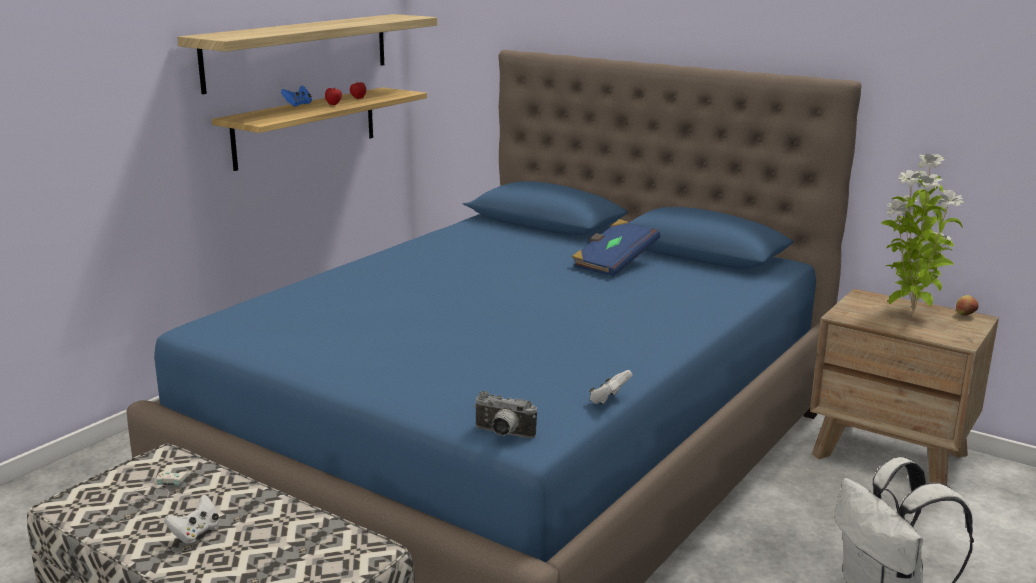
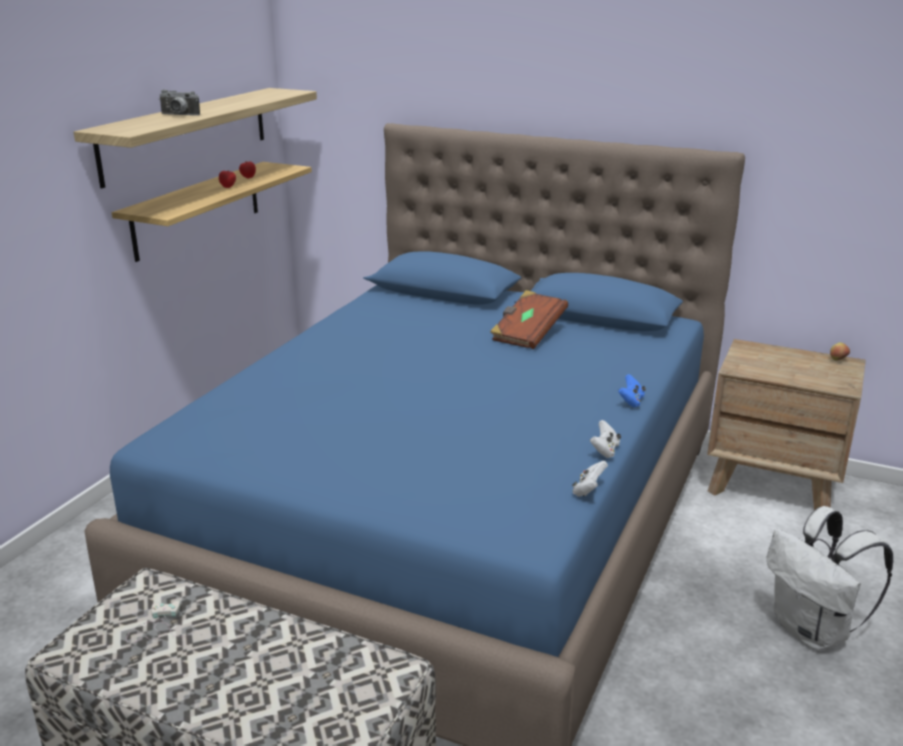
camera: 10 degrees left, 5 degrees up
(196, 533) = (214, 670): white game controller -> white game controller (605, 450)
(298, 105) = (191, 189): blue game controller -> blue game controller (631, 401)
(502, 434) = (507, 541): camera -> camera (178, 115)
(614, 264) = (527, 334): blue book -> brown book
(910, 313) = (792, 361): potted plant -> none

